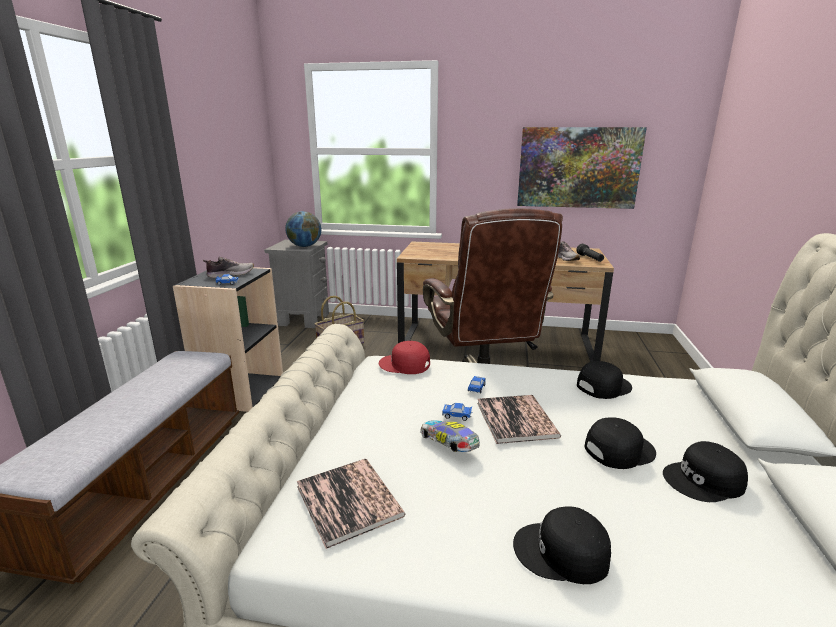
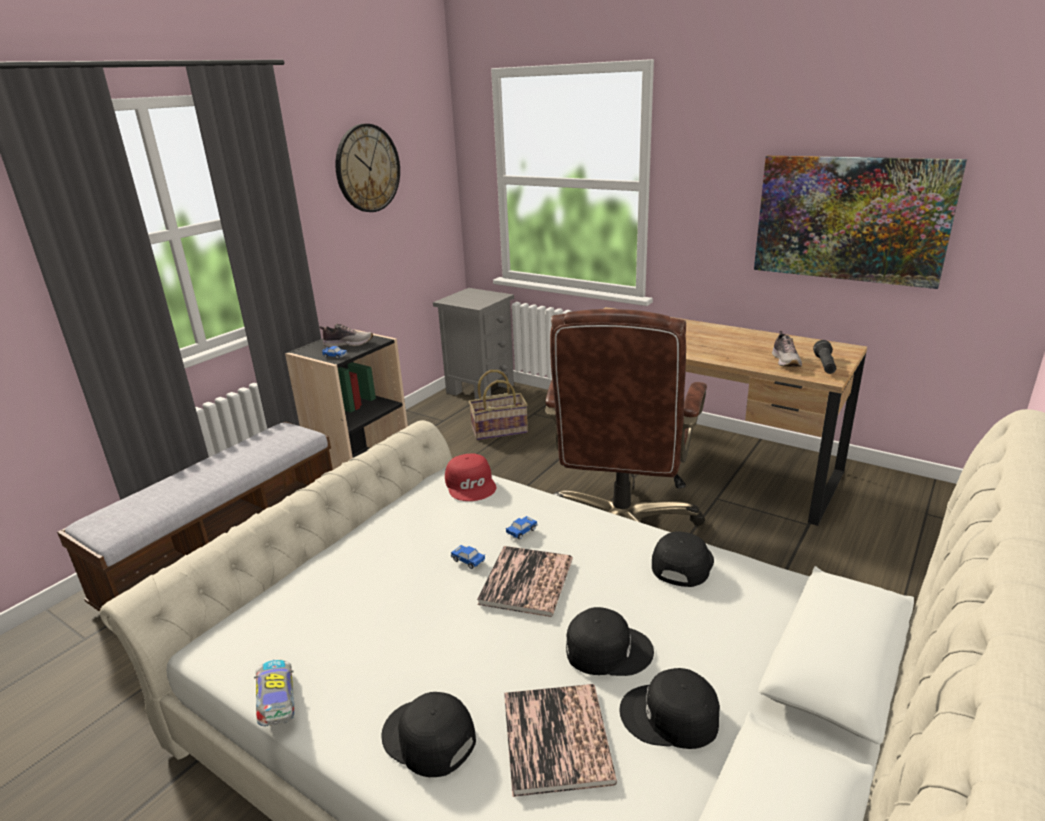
camera: 25 degrees right, 5 degrees up
(216, 131) = (367, 168): none -> wall clock
(304, 246) = (480, 301): globe -> none
(349, 501) = (293, 625): book -> book (556, 738)
(404, 365) = (471, 484): red cap -> red cap turned 150 degrees counterclockwise
(449, 445) = (432, 593): toy car -> toy car (278, 702)
(603, 386) = (681, 563): black cap -> black cap turned 60 degrees counterclockwise

